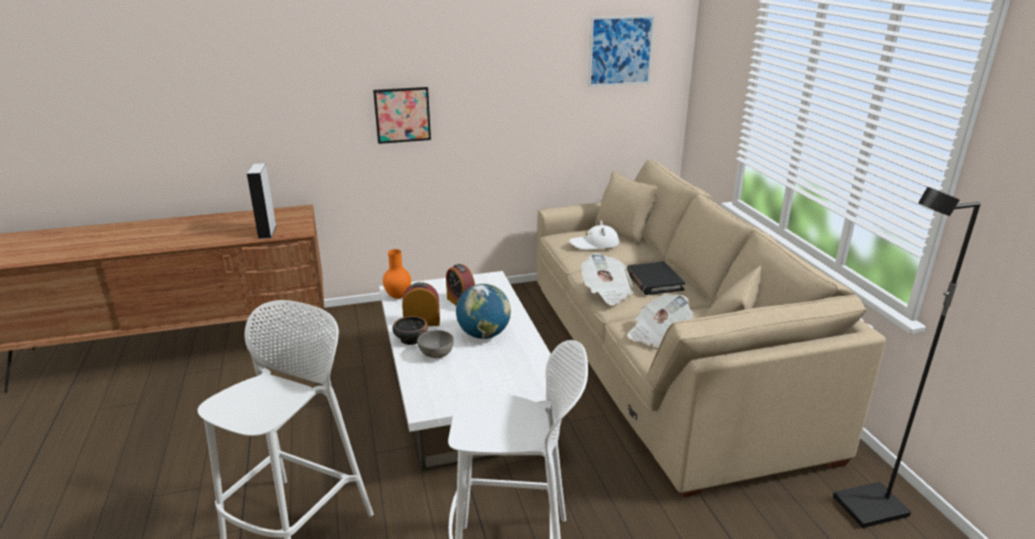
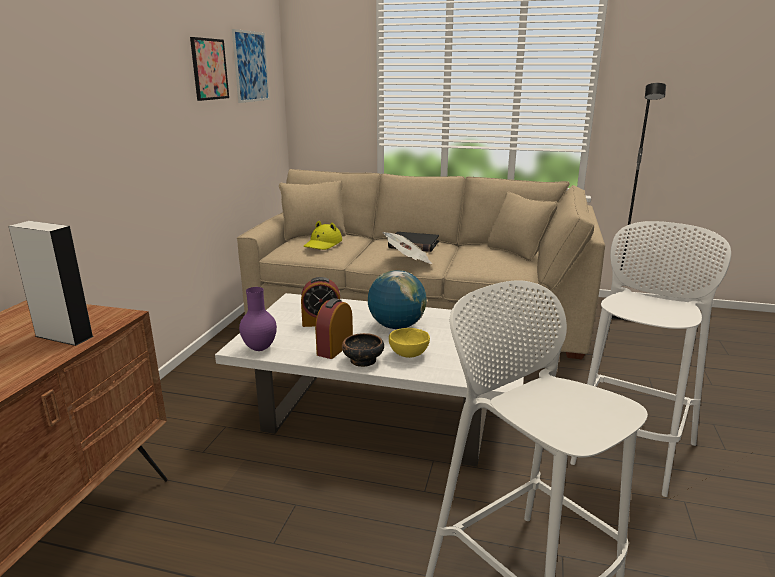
camera: 60 degrees left, 5 degrees down
(397, 296) = (259, 349): orange vase -> purple vase
(402, 115) = (109, 142): picture -> picture (209, 69)
(436, 355) = (409, 355): grey bowl -> yellow bowl
(594, 244) = (323, 244): white hat -> yellow hat
(657, 334) = (491, 263): newspaper -> none

